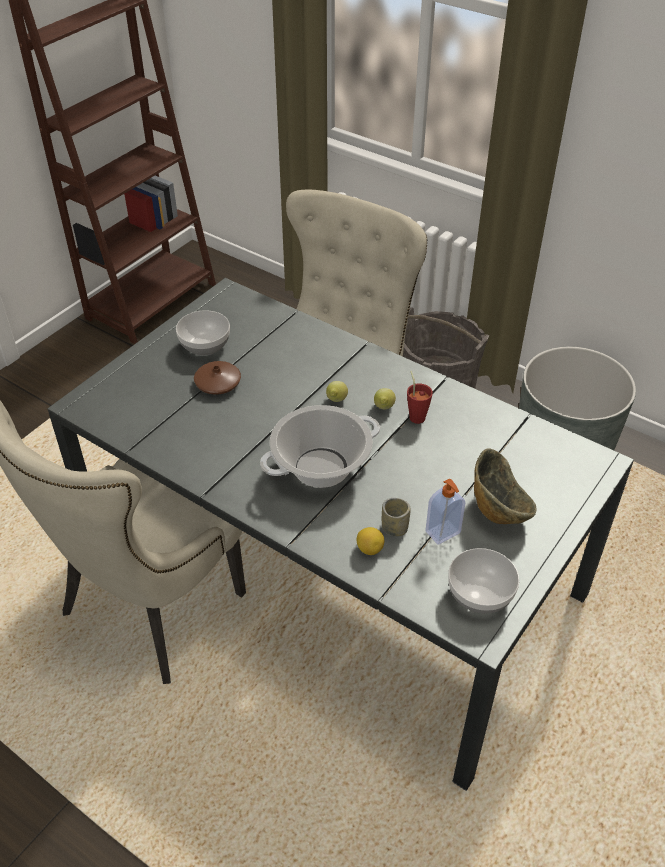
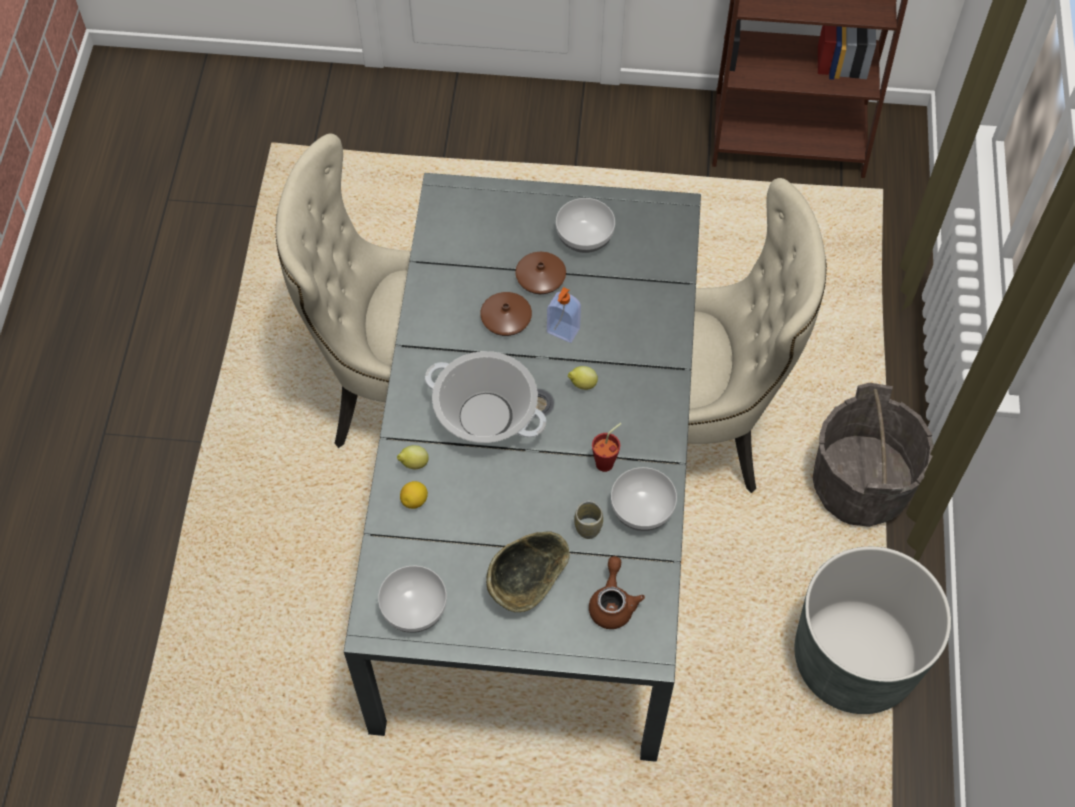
camera: 60 degrees right, 15 degrees up
(237, 418) = (506, 318): none -> brown vase
(384, 408) = (599, 429): lemon -> lemon (413, 464)
(394, 528) = (450, 509): cup -> cup (588, 527)
(443, 533) = (468, 550): soap dispenser -> soap dispenser (562, 331)
(471, 414) = (641, 509): none -> bowl
(546, 464) = (612, 603): none -> brown teapot

